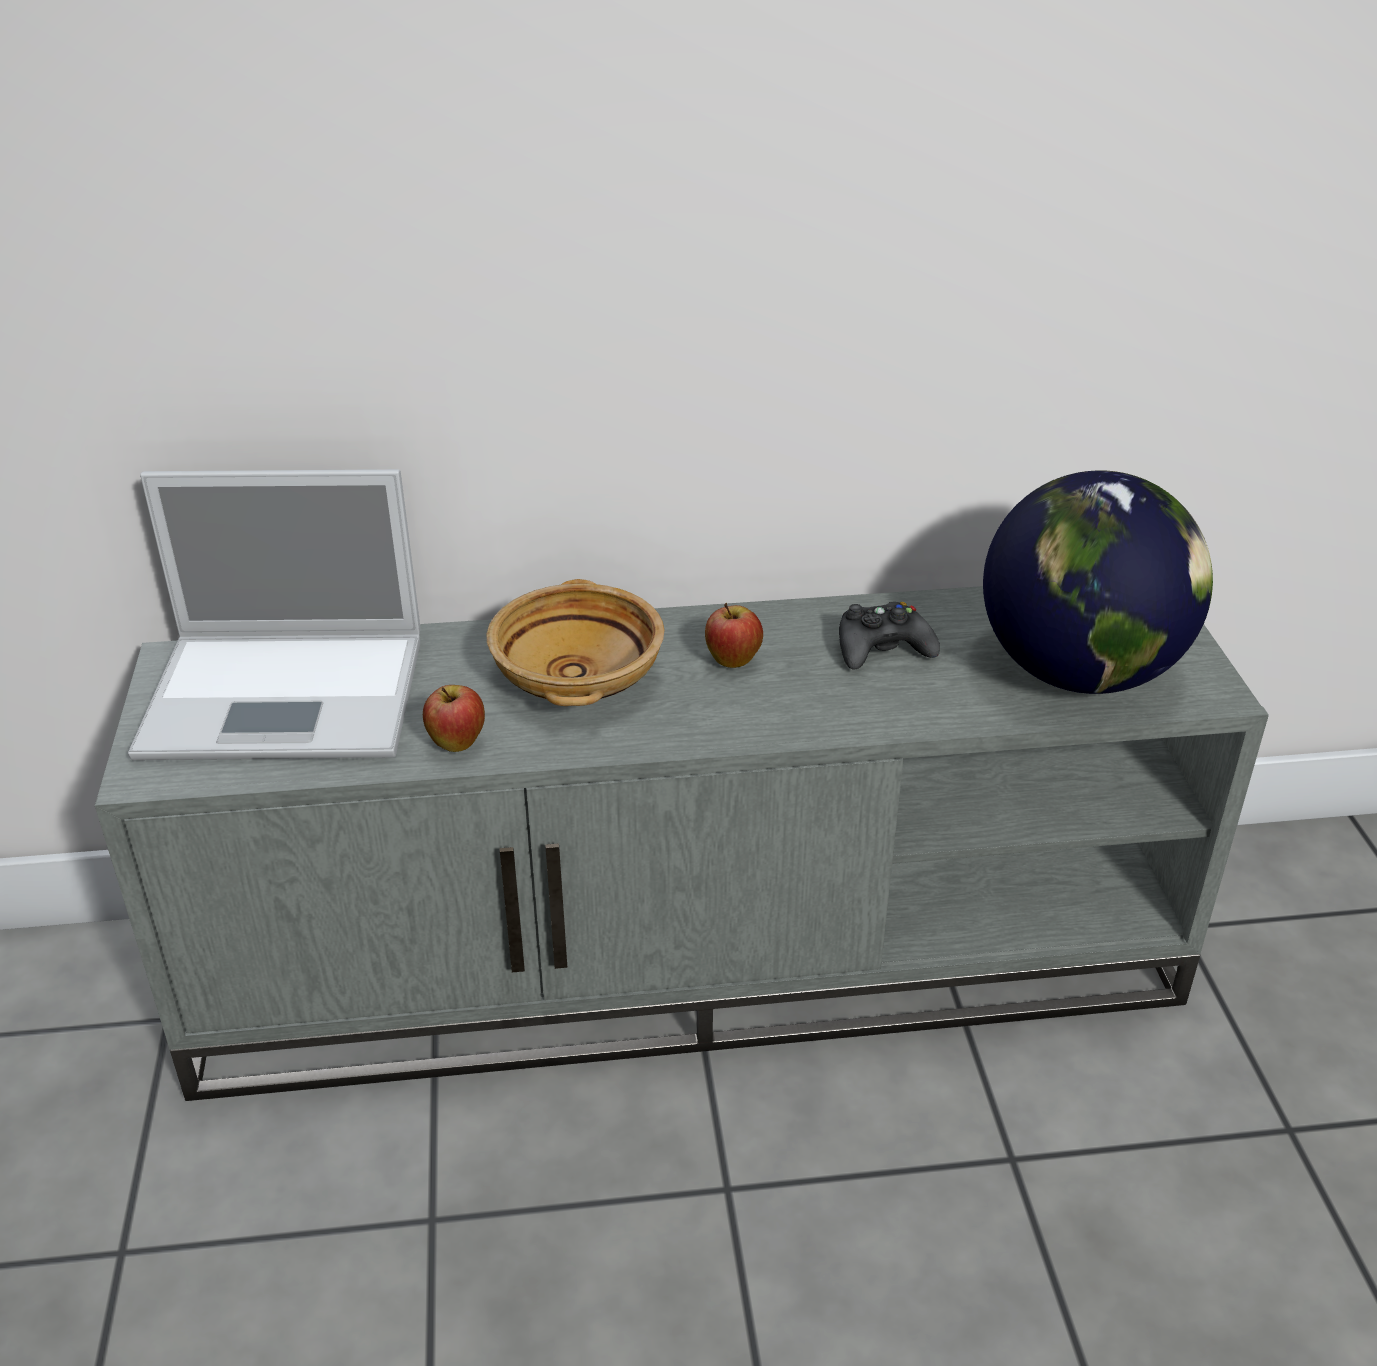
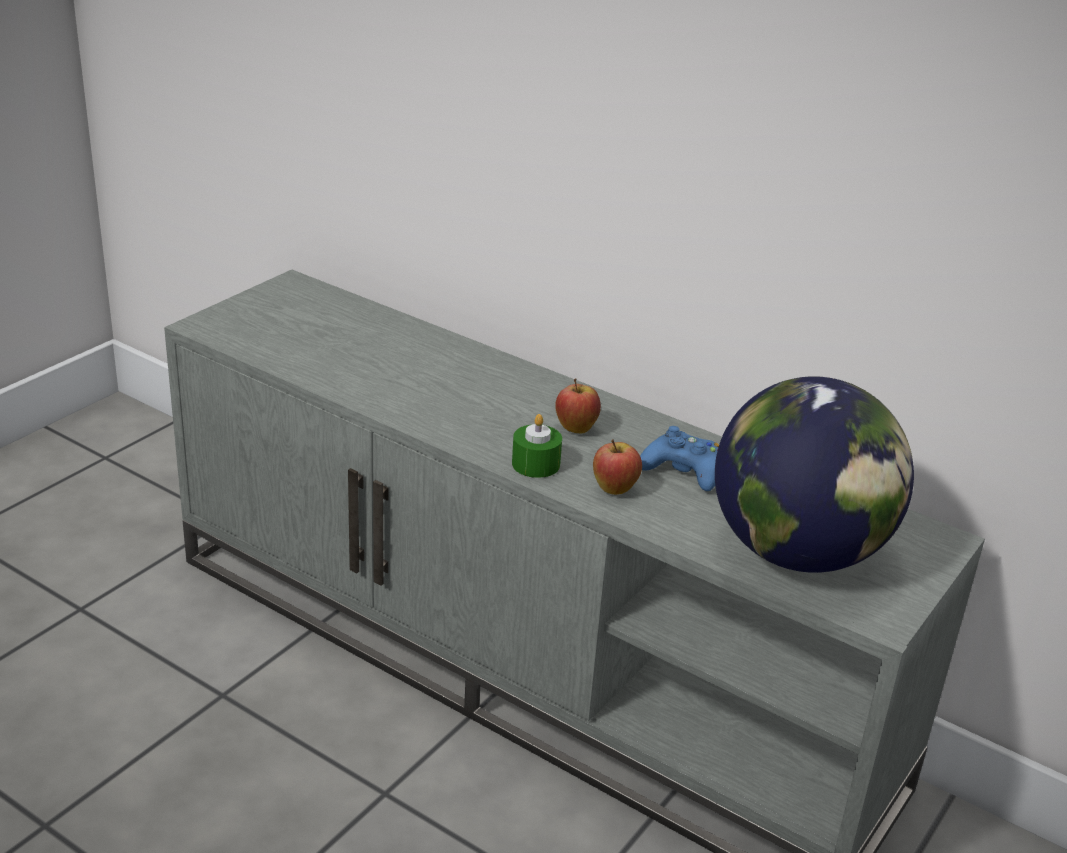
camera: 40 degrees right, 5 degrees down
(290, 695) = (319, 325): laptop -> none
(457, 744) = (359, 388): apple -> apple (614, 490)
(579, 678) = (474, 391): beige bowl -> none
(755, 722) = (536, 464): none -> green candle
(882, 648) = (683, 470): black game controller -> blue game controller

